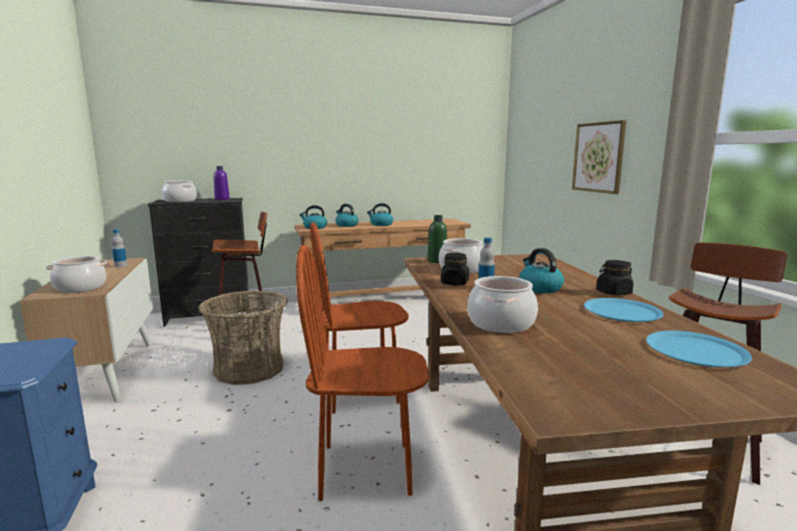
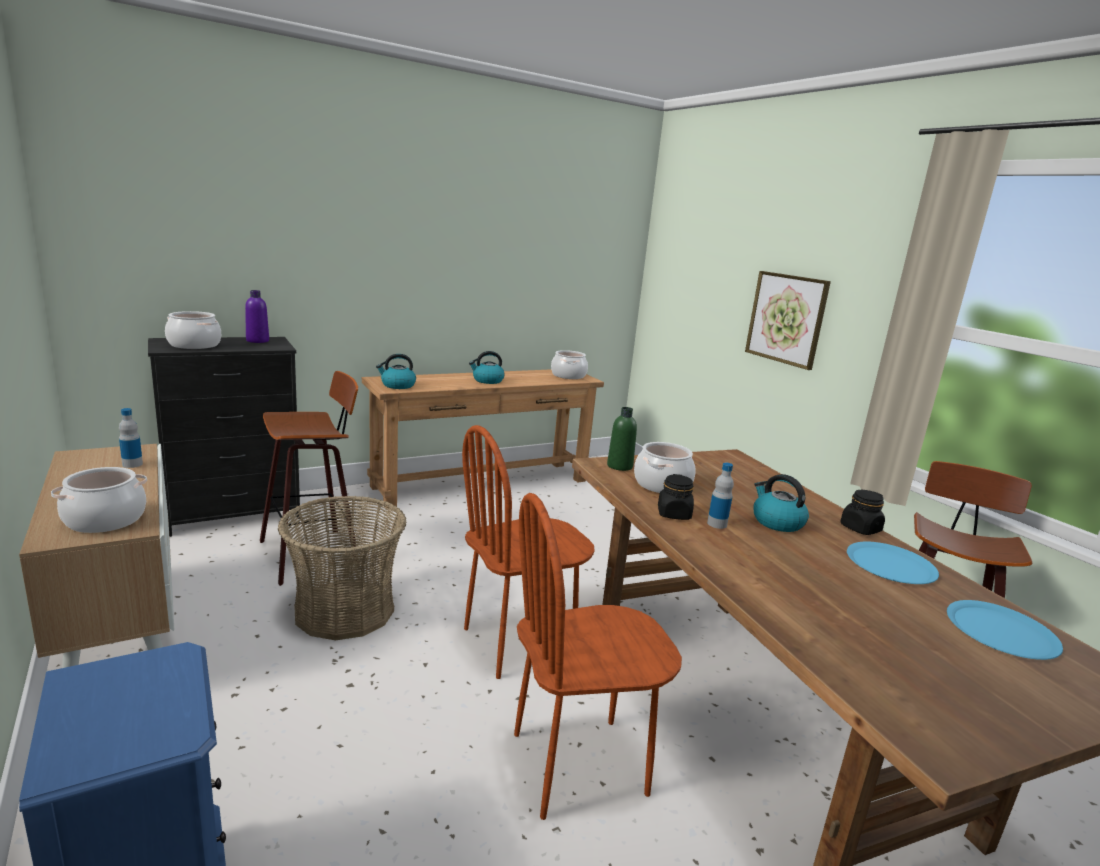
camera: 15 degrees left, 5 degrees up
(346, 225) = (439, 381): kettle -> none
(500, 323) = (780, 594): cooking pot -> cooking pot (568, 375)

